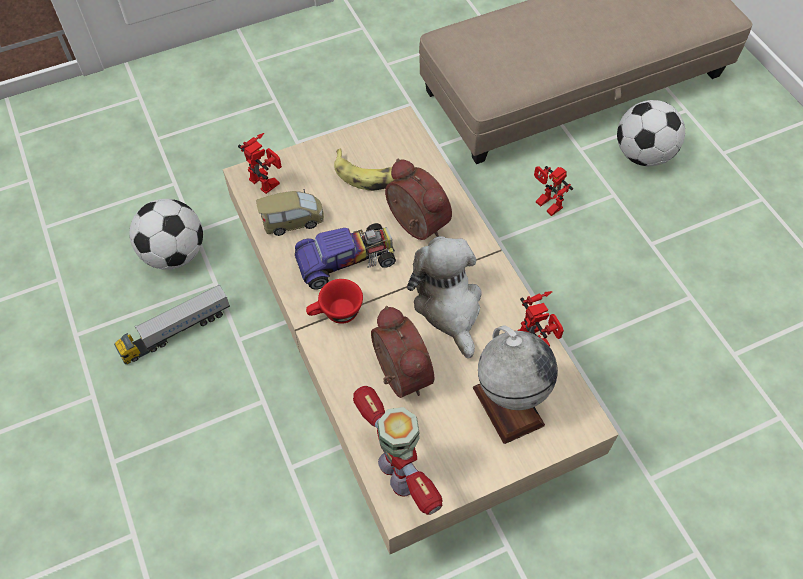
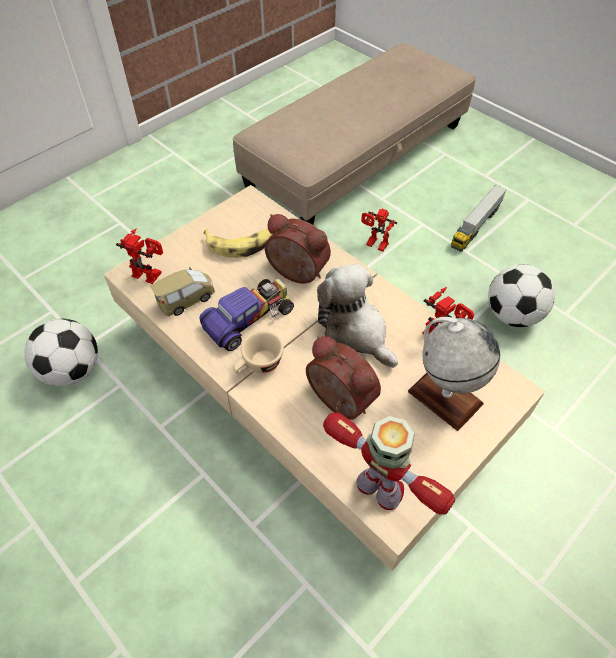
camera: 20 degrees left, 5 degrees down
(176, 332) = (98, 438): toy truck -> toy truck (476, 226)
(336, 314) = (259, 366): red cup -> beige cup
(643, 155) = (430, 191): football -> football (512, 315)

